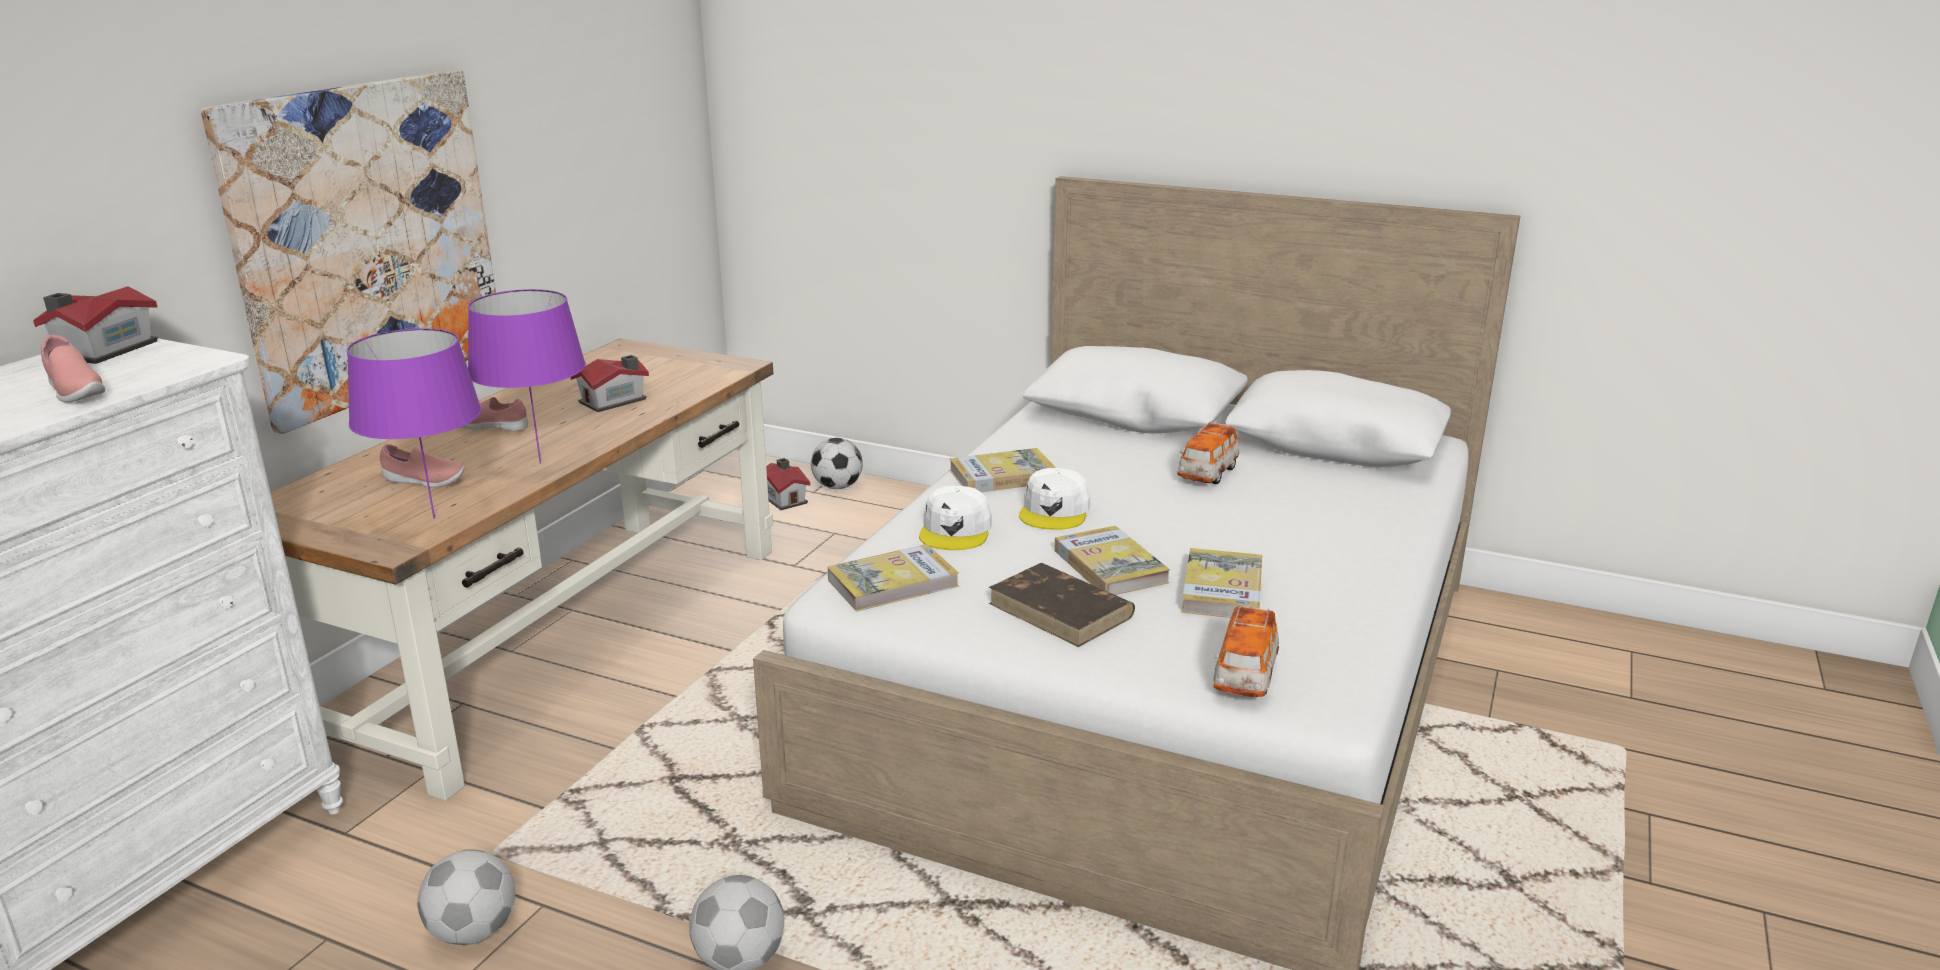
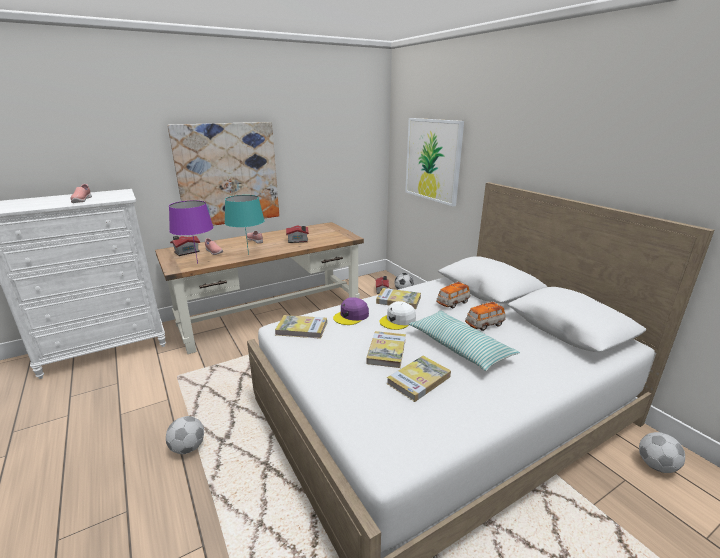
camera: 35 degrees right, 0 degrees up
(102, 350) = (115, 192): toy house -> toy house (186, 252)
(472, 932) = (145, 398): football -> football (655, 465)
(540, 463) = (248, 254): purple table lamp -> turquoise table lamp
(877, 136) = (433, 160): none -> picture
(956, 530) = (351, 316): white cap -> purple cap
(1062, 610) = (341, 363): brown book -> none
(1216, 521) = (459, 347): none -> pillow
(1244, 677) = (370, 427): toy car -> toy car (452, 303)

